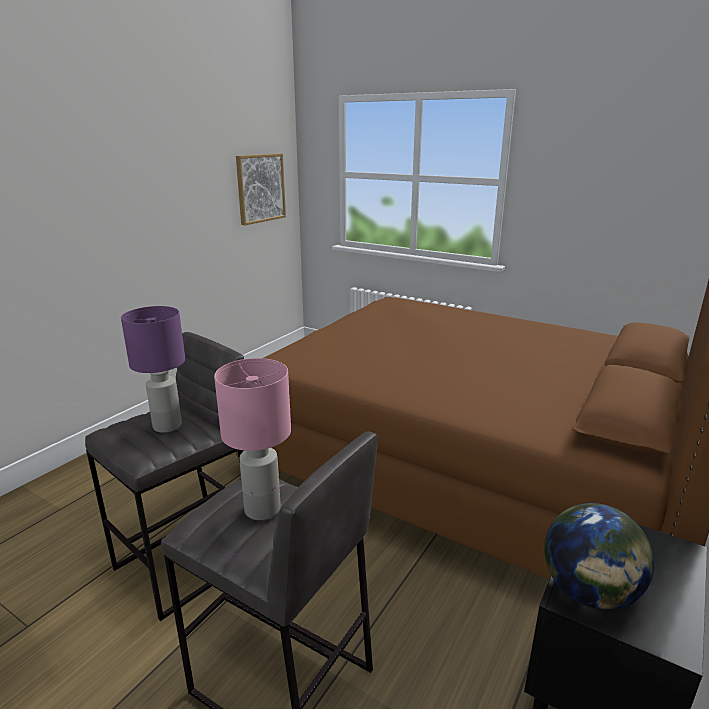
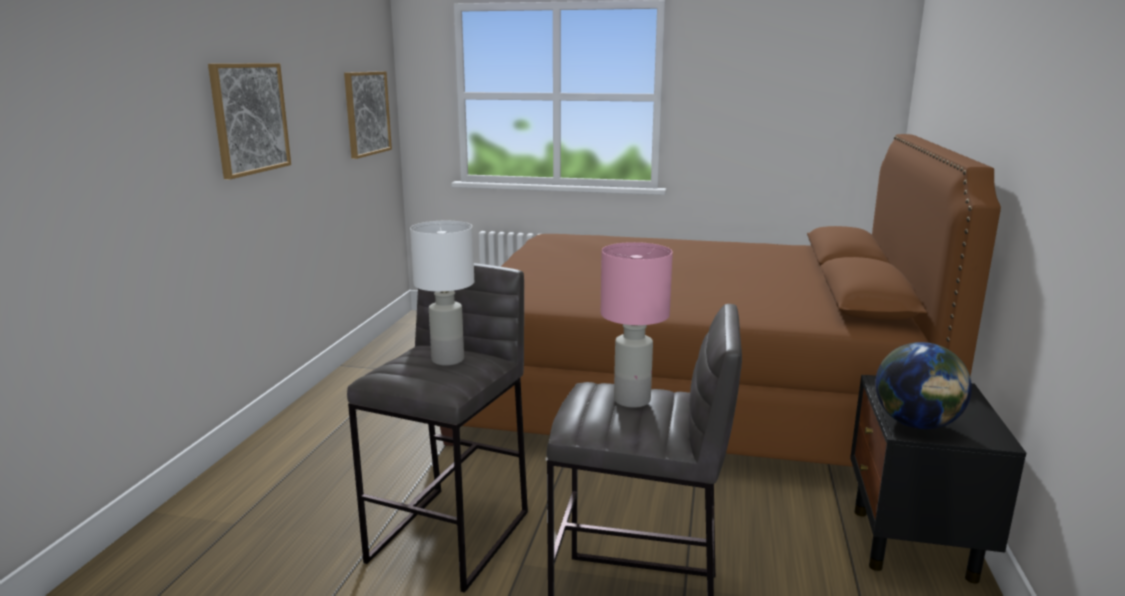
camera: 20 degrees left, 5 degrees down
(127, 195) = (249, 118): none -> picture
(166, 426) = (447, 360): purple table lamp -> white table lamp

